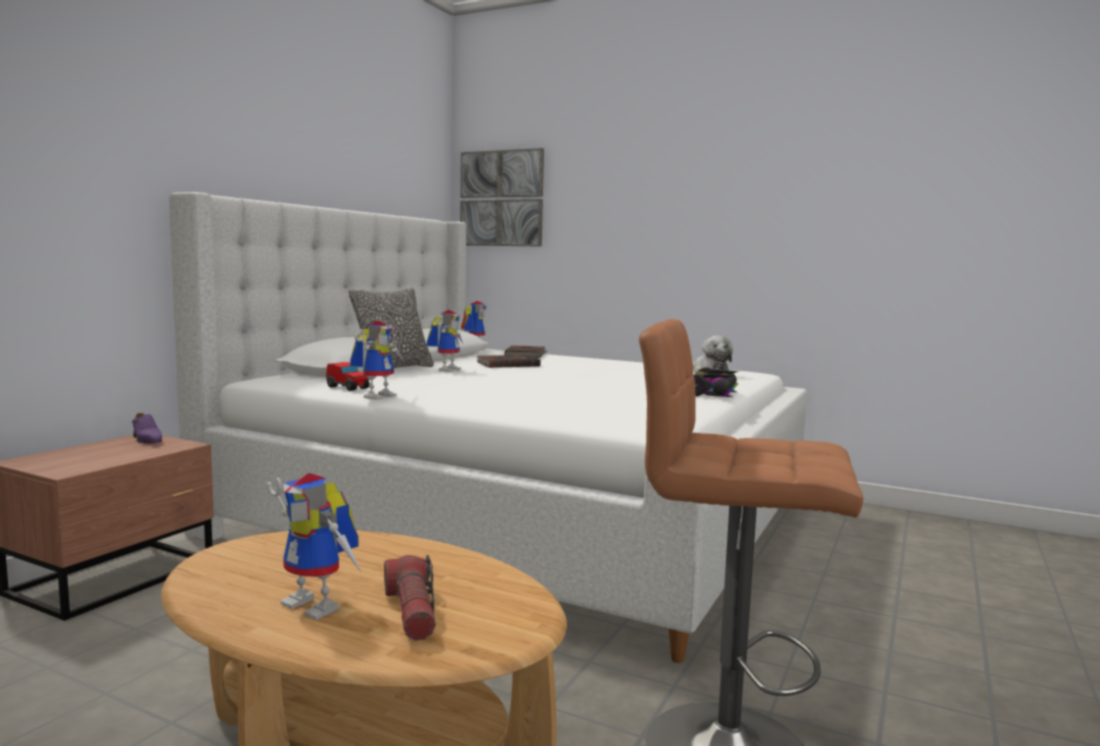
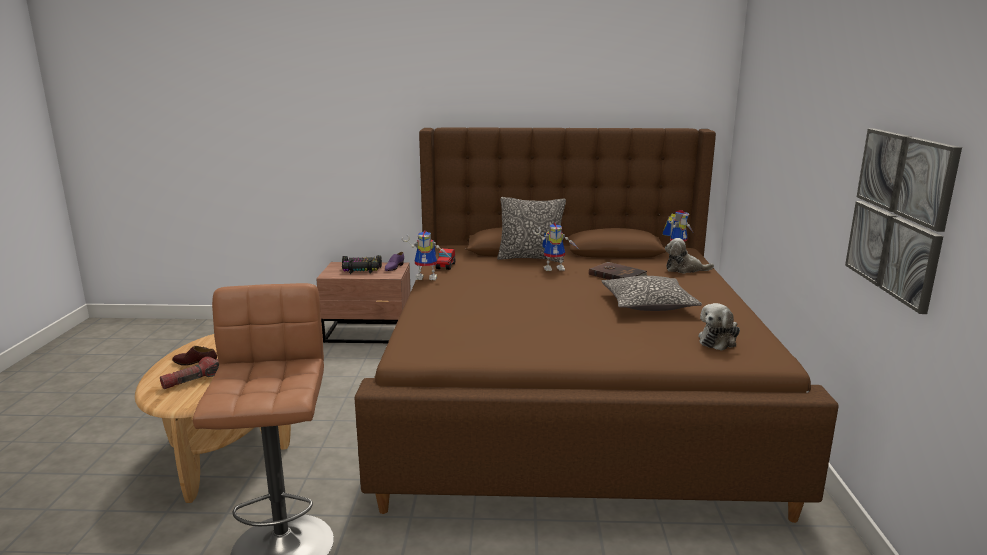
camera: 65 degrees right, 10 degrees up
(321, 605) = (195, 363): toy robot -> brown shoe
(501, 198) = (752, 108): picture -> picture (899, 214)
(519, 516) = (570, 398): white bed -> brown bed
(526, 354) = (684, 269): brown book -> plush toy
(604, 370) = (648, 304): none -> pillow
(712, 392) = (592, 354): toy car -> toy car (361, 269)

